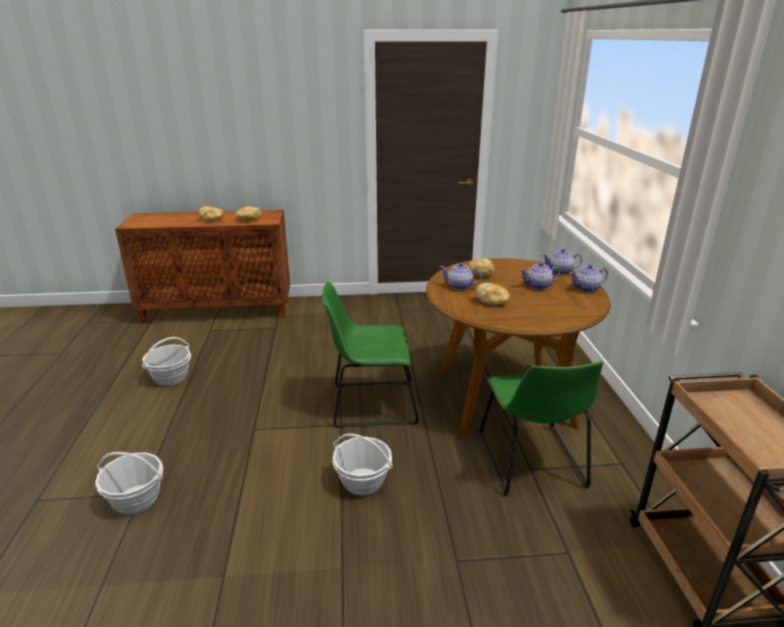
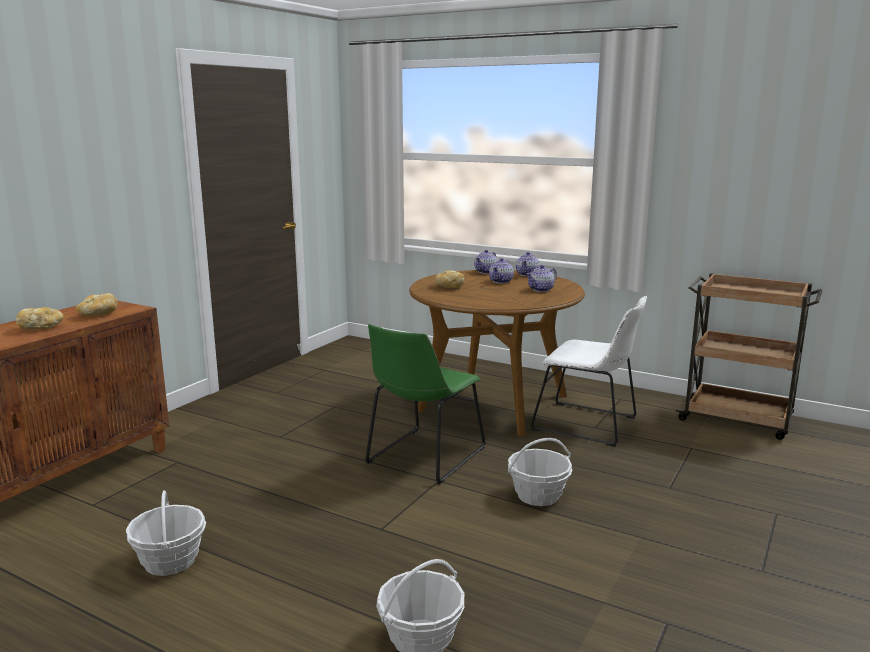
camera: 55 degrees left, 10 degrees down
(460, 286) = (461, 296): teapot -> teapot (541, 289)
(492, 302) = (507, 296): bread -> none
(532, 463) = (589, 424): green chair -> white chair

